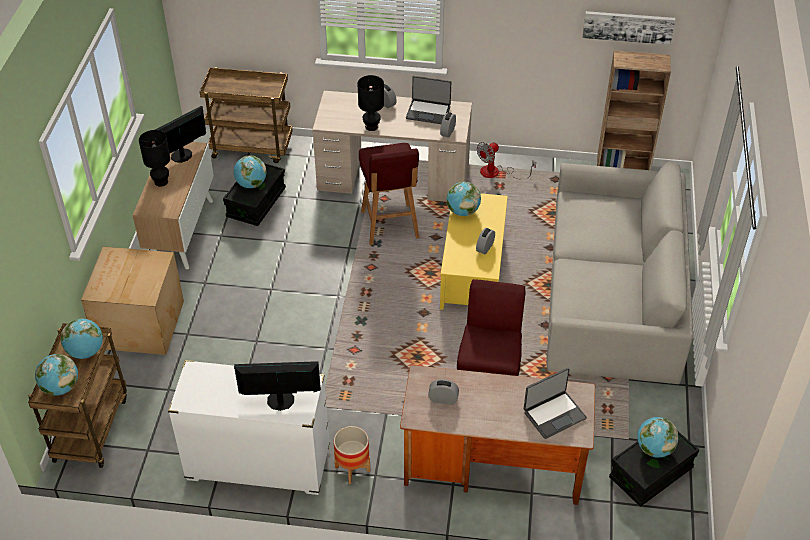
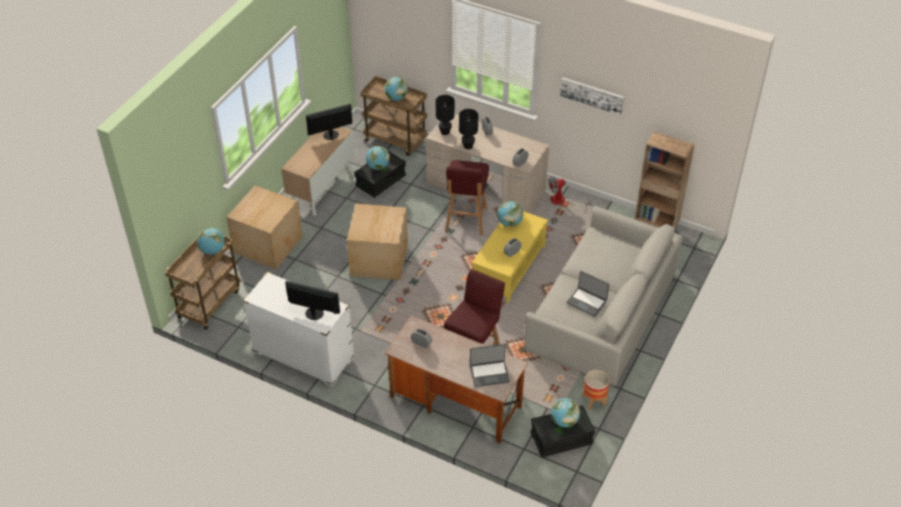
camera: 20 degrees right, 0 degrees up
(61, 387) = (188, 269): globe -> globe (396, 98)
(161, 182) = (309, 150): black table lamp -> black table lamp (445, 131)
(302, 302) = (380, 258): none -> cardboard box
(352, 469) = (362, 377): planter -> planter (594, 401)
(428, 112) = (513, 145): laptop -> laptop (587, 302)
(628, 26) = (666, 116): picture -> picture (592, 95)

